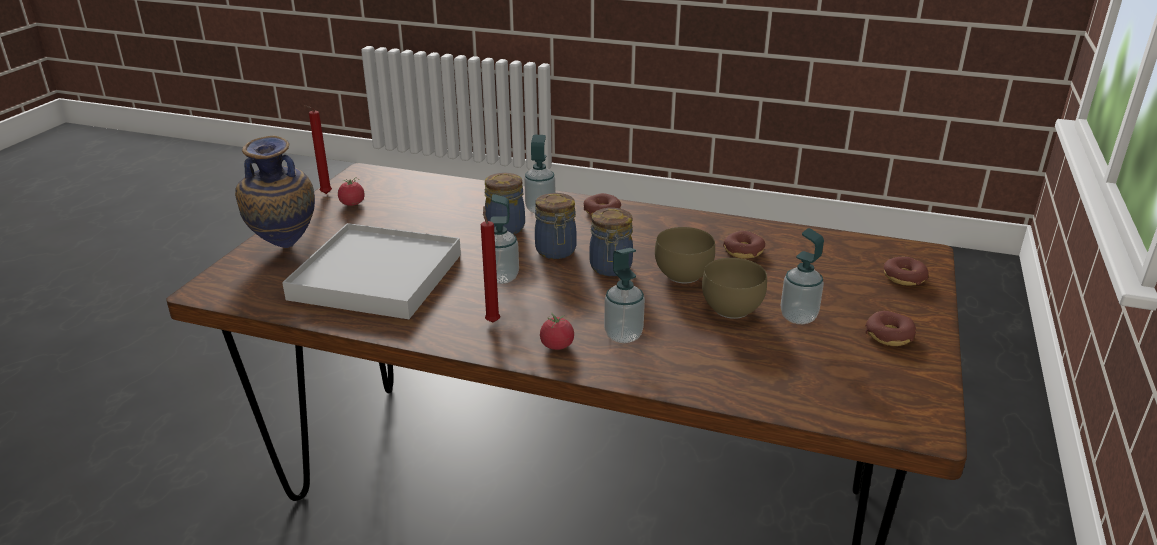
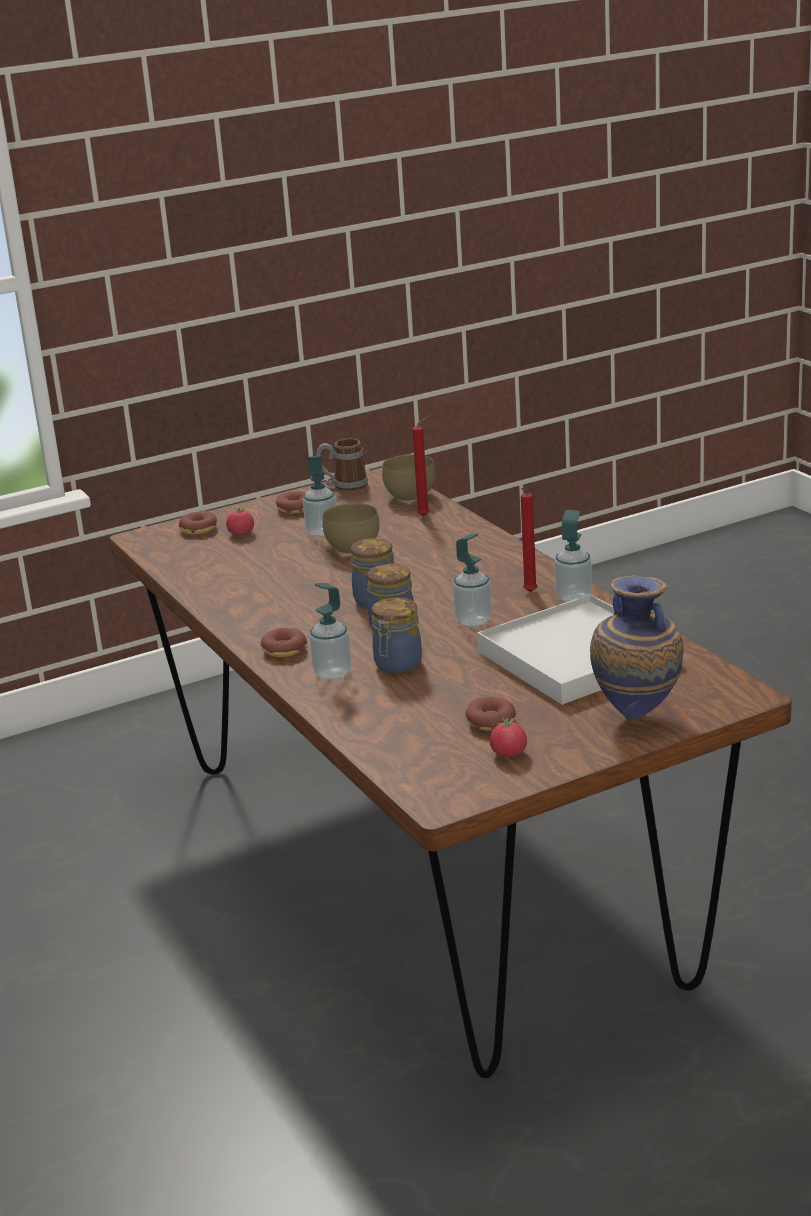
camera: 135 degrees left, 5 degrees down
(324, 194) = (525, 781): red candle -> red candle (425, 516)
(557, 346) = (508, 565): tomato -> tomato (241, 533)
(623, 335) = (453, 557): soap dispenser -> soap dispenser (573, 597)
(681, 274) = (335, 578): brown bowl -> brown bowl (409, 497)
(743, 251) = (253, 578): donut -> donut (490, 722)
(923, 390) = (343, 486): none -> mug

